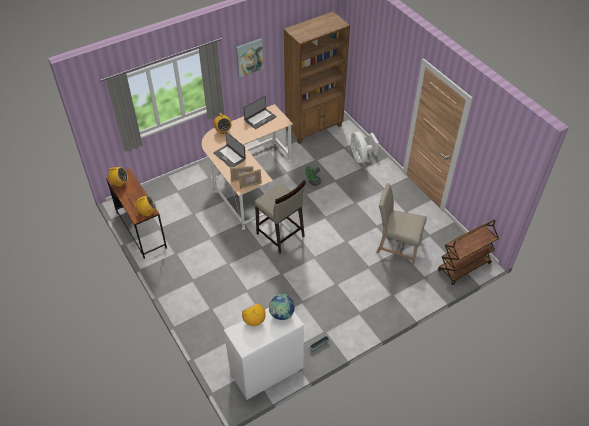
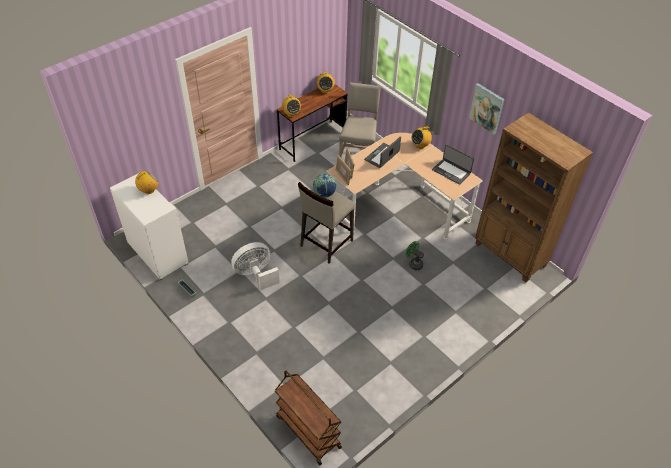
camera: 80 degrees right, 0 degrees up
(281, 314) = (156, 208): globe -> globe (324, 194)
(361, 157) = (474, 307): white fan -> white fan (256, 274)
(397, 246) = (330, 354): beige chair -> beige chair (358, 150)

